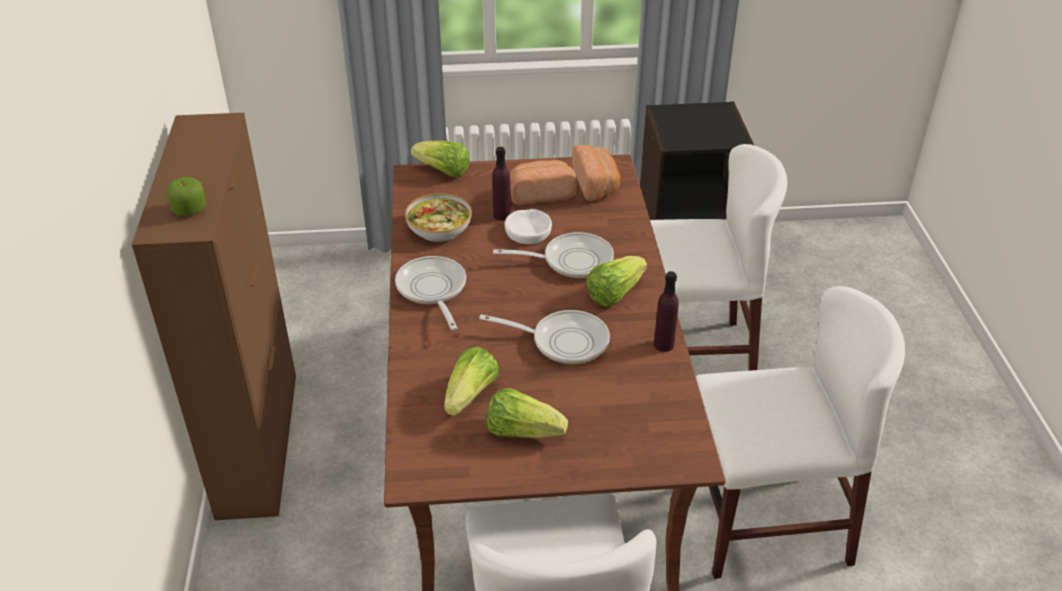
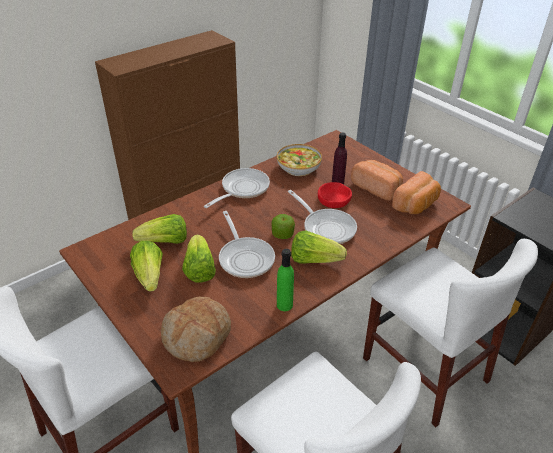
camera: 55 degrees right, 0 degrees up
(189, 210) = (134, 61): apple -> apple (282, 234)
(443, 171) = (351, 146): lettuce -> lettuce (199, 269)
(528, 232) = (334, 199): white bowl -> red bowl
(656, 427) = (197, 336): none -> bread
(663, 345) = (284, 305): purple bottle -> green bottle

